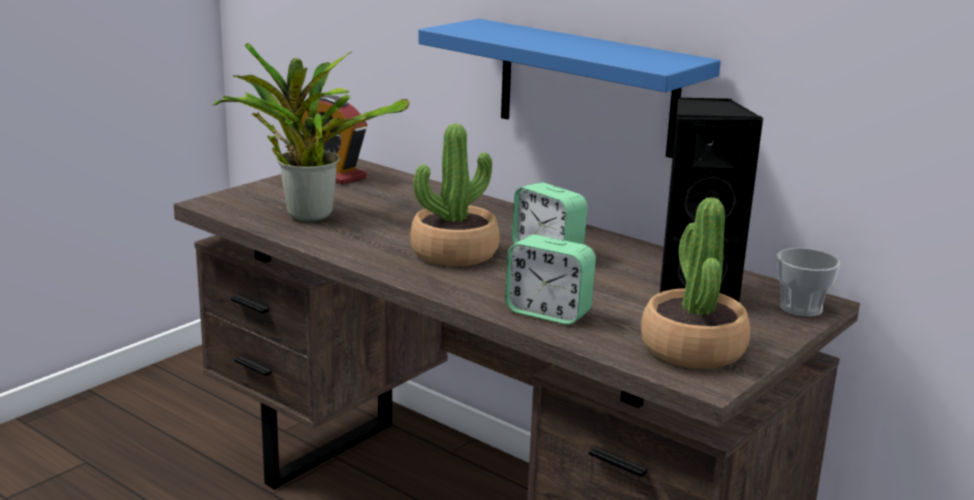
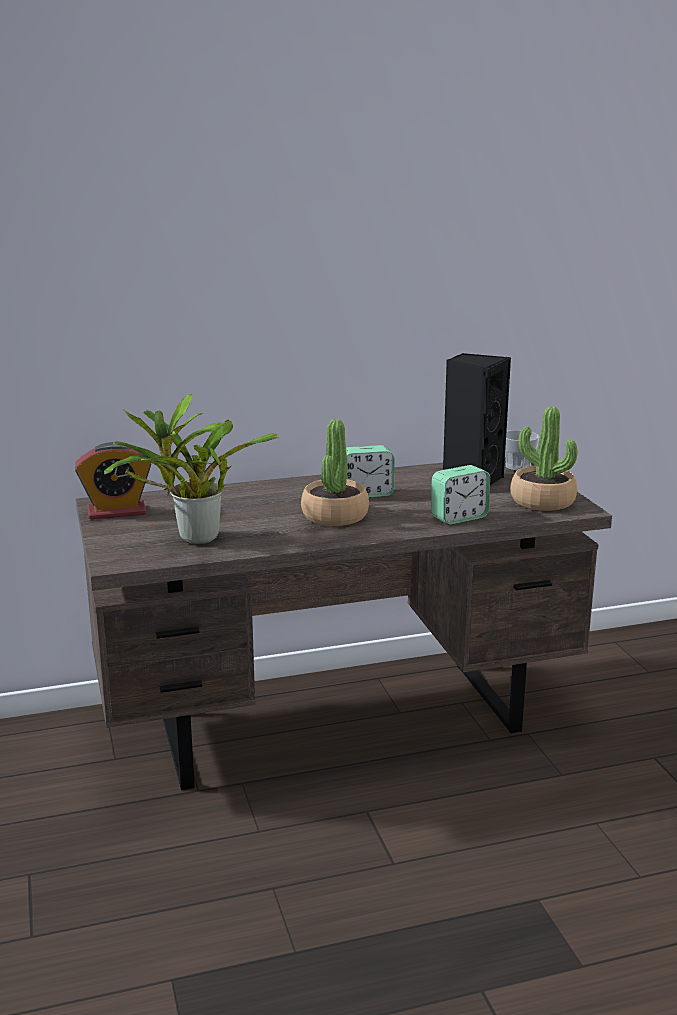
camera: 55 degrees left, 0 degrees up
(587, 87) = (316, 375): blue shelf -> none

